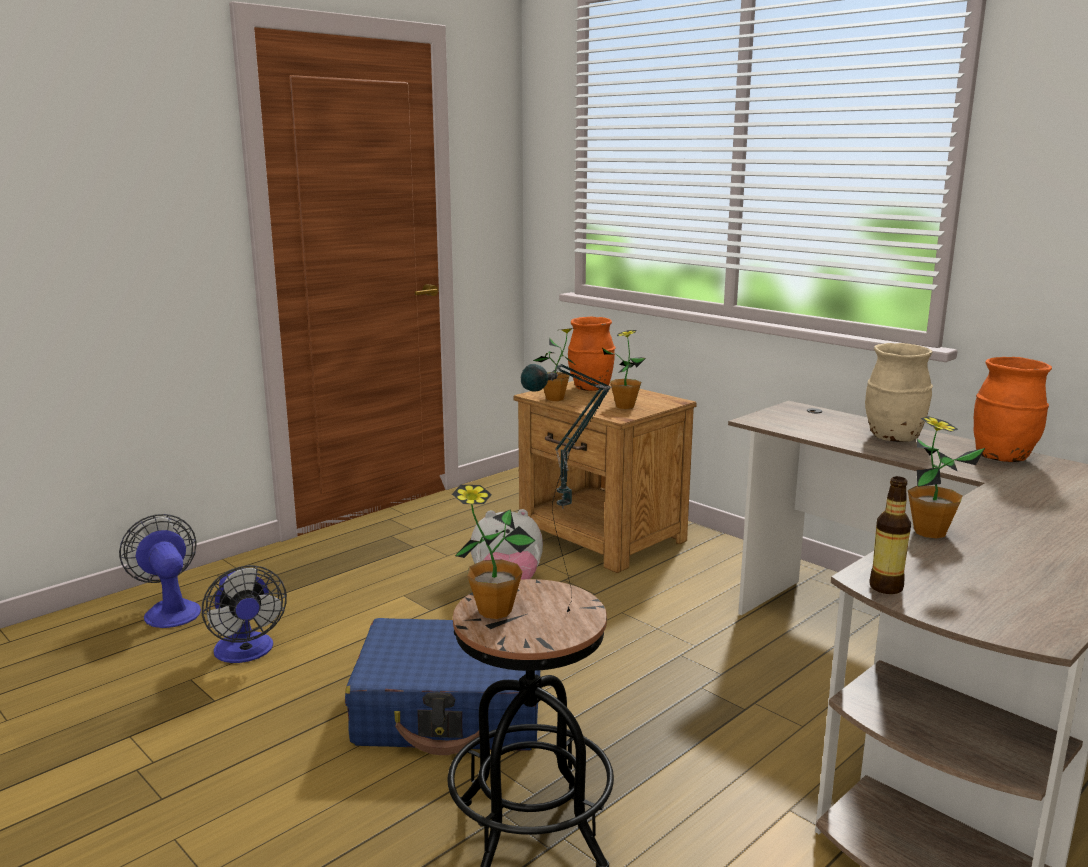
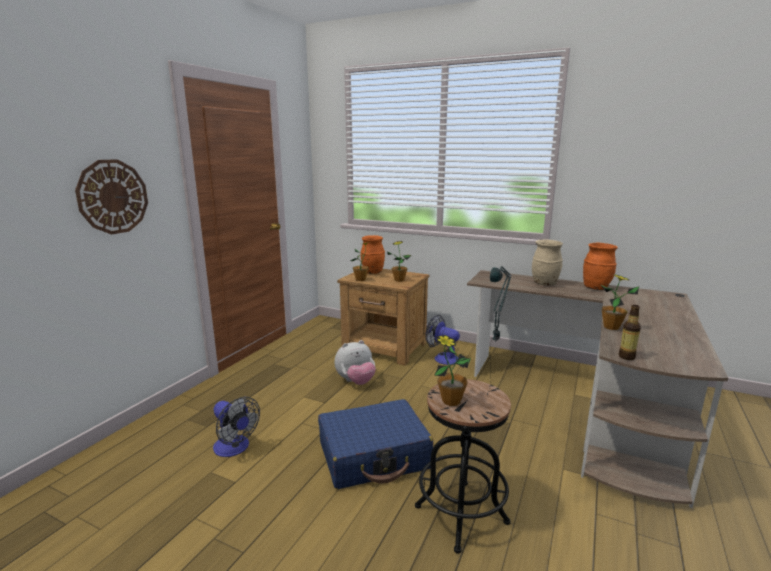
camera: 20 degrees left, 0 degrees up
(119, 223) = (113, 197): none -> wall clock
(170, 610) = (167, 432): fan -> fan (442, 358)

